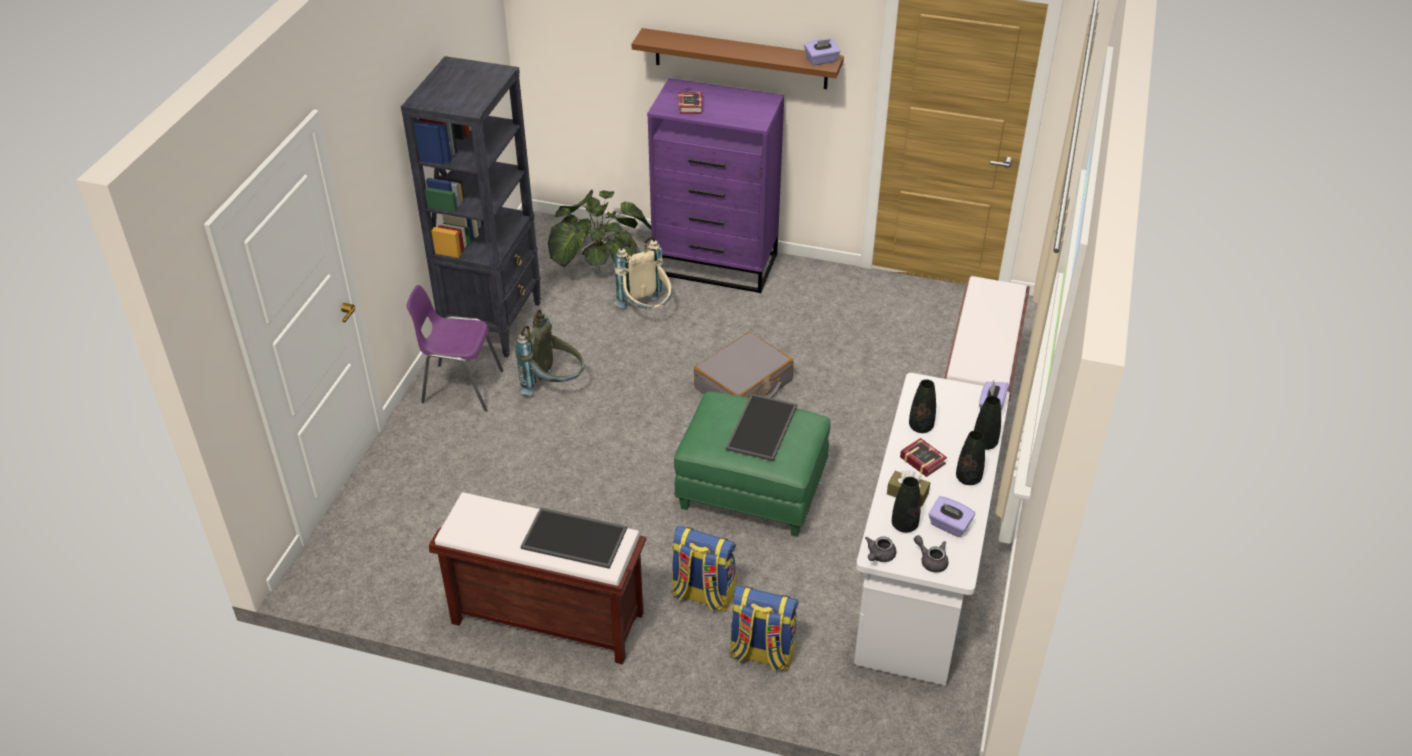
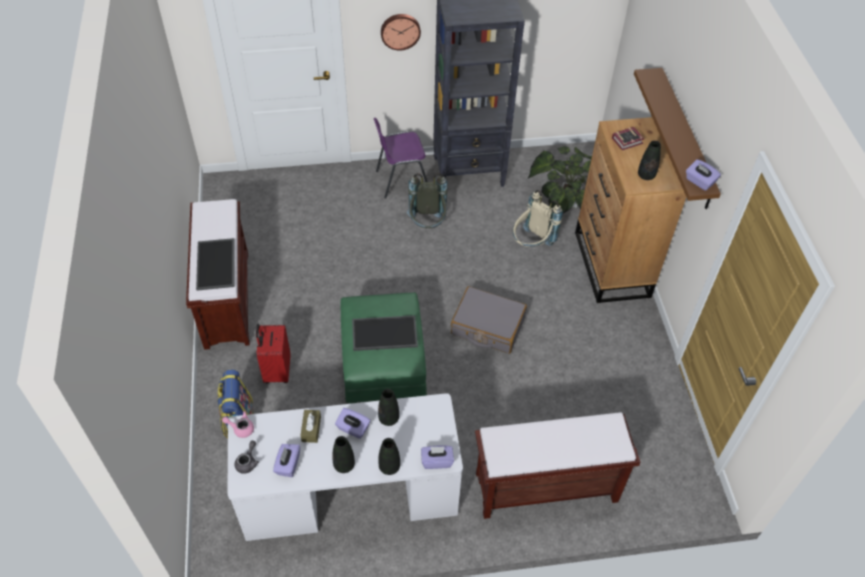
camera: 65 degrees right, 10 degrees up
(383, 189) = (400, 30): none -> wall clock
(460, 386) = (401, 181): purple chair -> purple chair turned 90 degrees counterclockwise
(702, 594) = (276, 371): backpack -> red suitcase
(716, 264) = (612, 265): purple dresser -> brown dresser
(879, 556) = (241, 428): grey teapot -> pink teapot
(904, 525) = (277, 436): black vase -> black vase (646, 175)
(922, 459) = (353, 429): book -> purple tissue box

